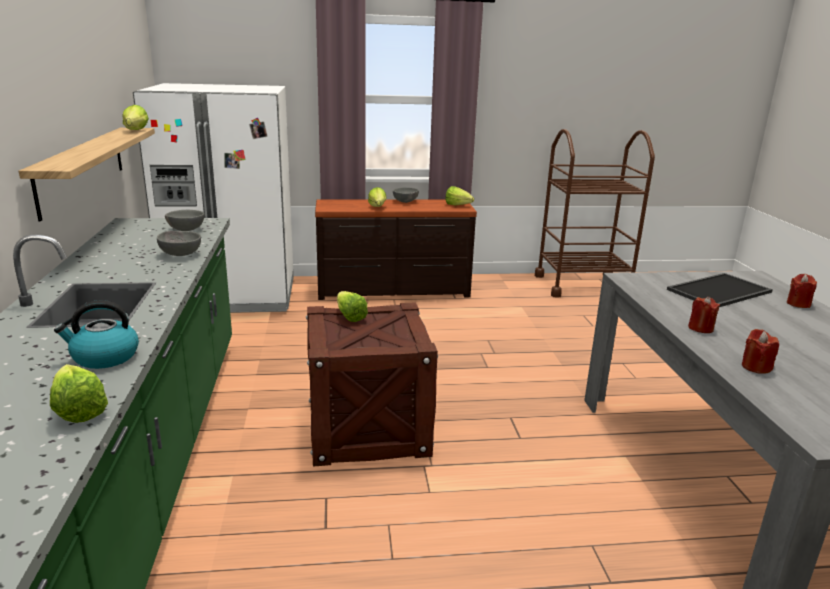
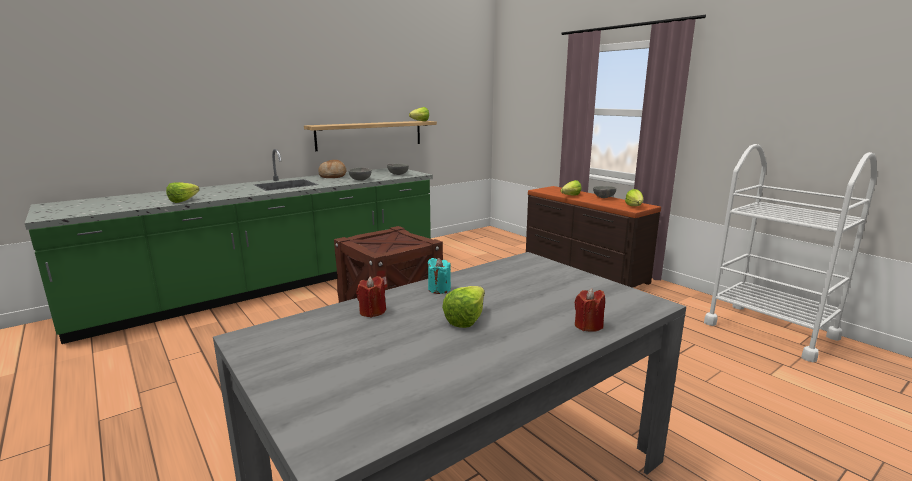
camera: 60 degrees right, 5 degrees down
(98, 262) = (333, 176): none -> bread
(104, 357) = (231, 194): kettle -> none
(233, 295) = (491, 240): white fridge -> none
(349, 315) = (401, 235): lettuce -> lettuce (469, 318)
(582, 285) = (769, 330): brown cart -> white cart
(700, 328) = (439, 289): red candle -> turquoise candle
(720, 291) = (558, 290): tray -> none

